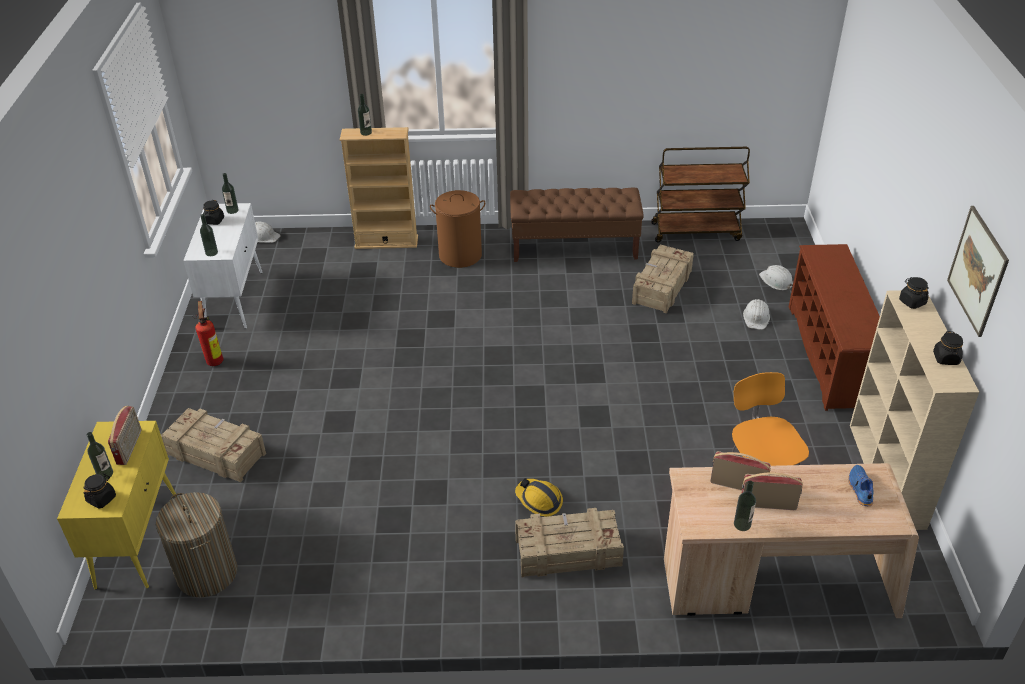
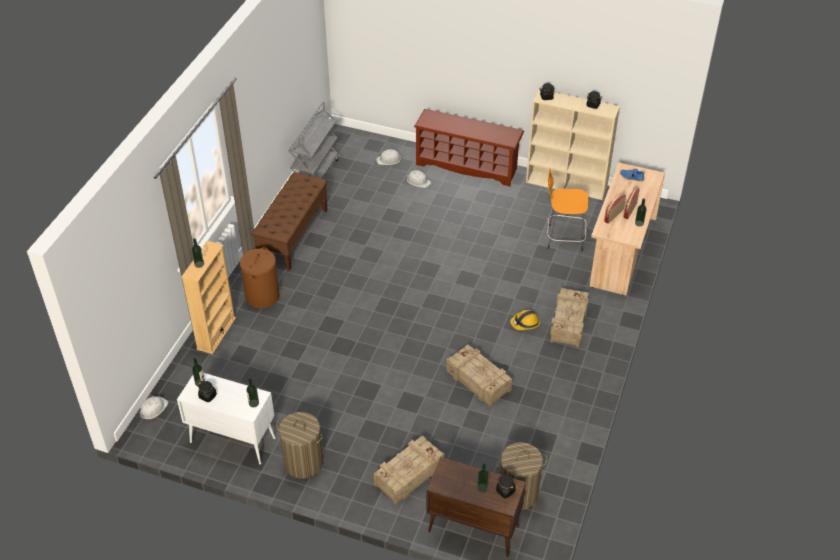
camera: 70 degrees left, 5 degrees up
(130, 447) = (462, 472): radio -> none
(137, 539) = (472, 529): yellow cabinet -> brown cabinet
(215, 360) = (303, 463): fire extinguisher -> laundry basket
(661, 287) = (363, 210): crate -> crate (478, 381)
(696, 231) = (315, 174): brown cart -> grey cart
(977, 270) = (582, 59): picture -> none

